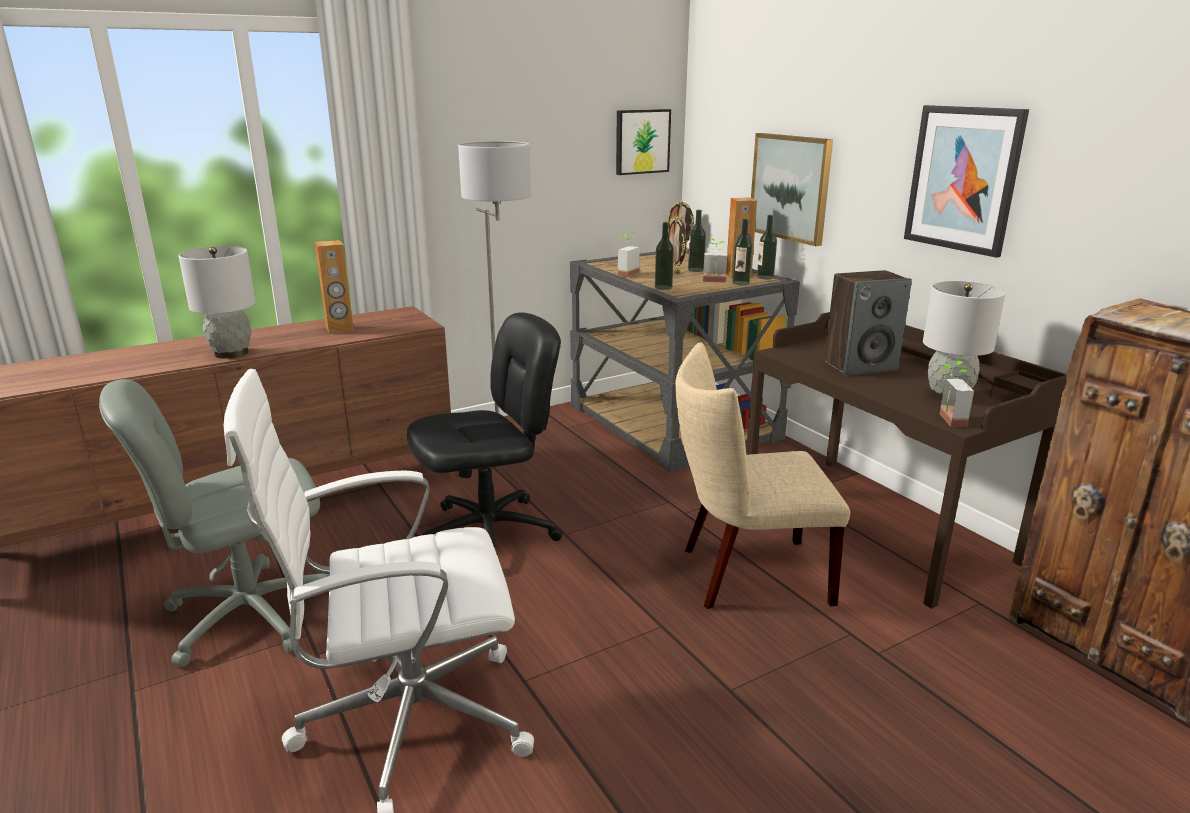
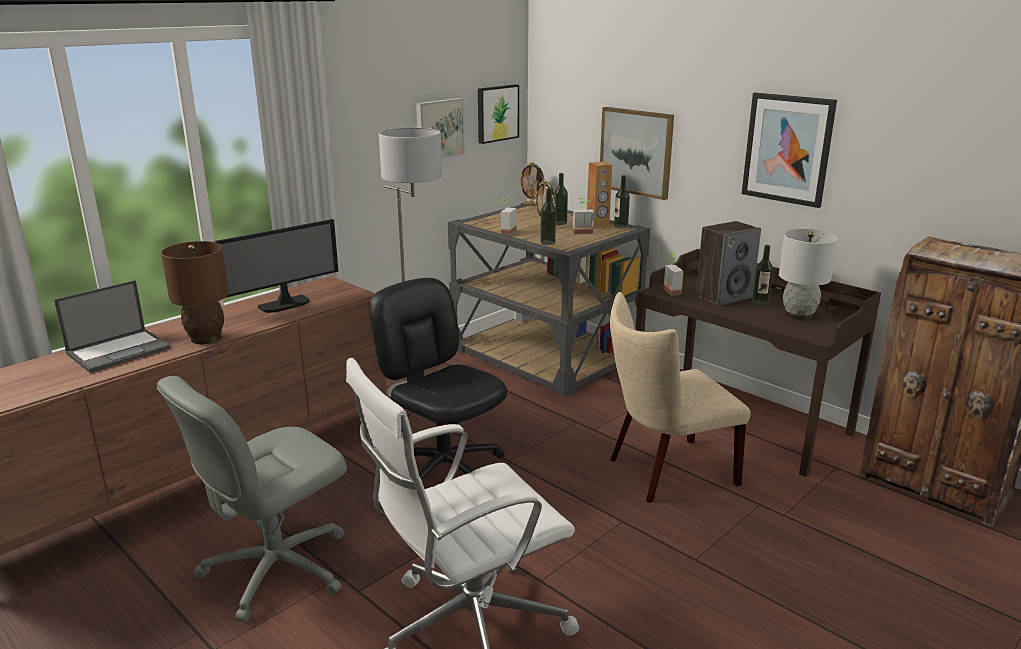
camera: 15 degrees left, 0 degrees up
(141, 357) = (120, 350): none -> laptop
(231, 353) = (205, 338): white table lamp -> brown table lamp
(339, 329) = (285, 305): brown speaker -> monitor
(489, 533) = (444, 469): black office chair -> black office chair turned 90 degrees counterclockwise
(564, 154) = (438, 129): none -> picture
(740, 283) = (606, 233): bottle -> bottle (760, 303)
(945, 420) = (807, 335): potted plant -> potted plant (668, 292)

